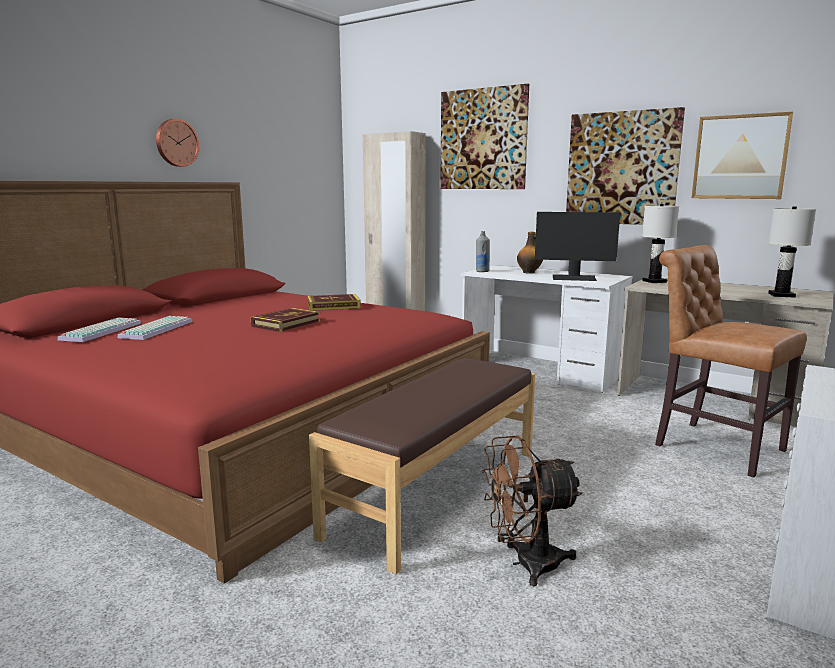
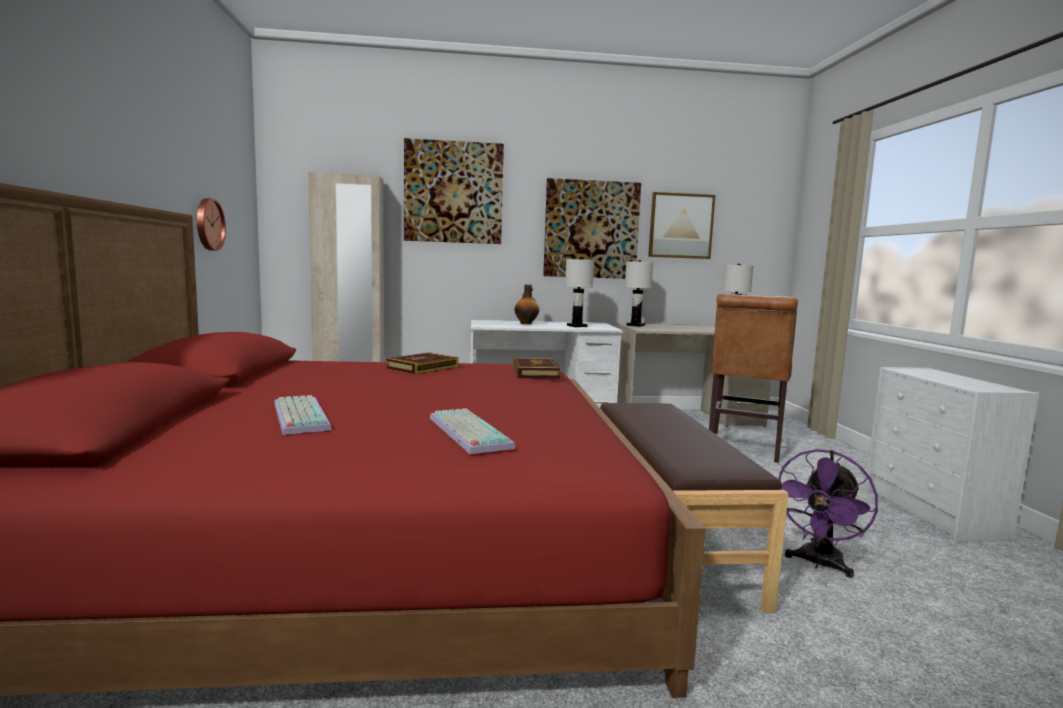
camera: 40 degrees left, 5 degrees down
(101, 331) = (216, 431): keyboard -> keyboard (466, 432)
(176, 143) = (120, 148): wall clock -> wall clock (208, 224)
(286, 323) = (441, 389): book -> book (535, 372)
(482, 271) = (485, 324): grey bottle -> none
(526, 563) = (818, 564): brown fan -> purple fan
(574, 278) = (577, 326): monitor -> white table lamp
(712, 446) = (743, 448): brown chair -> brown chair turned 75 degrees counterclockwise

